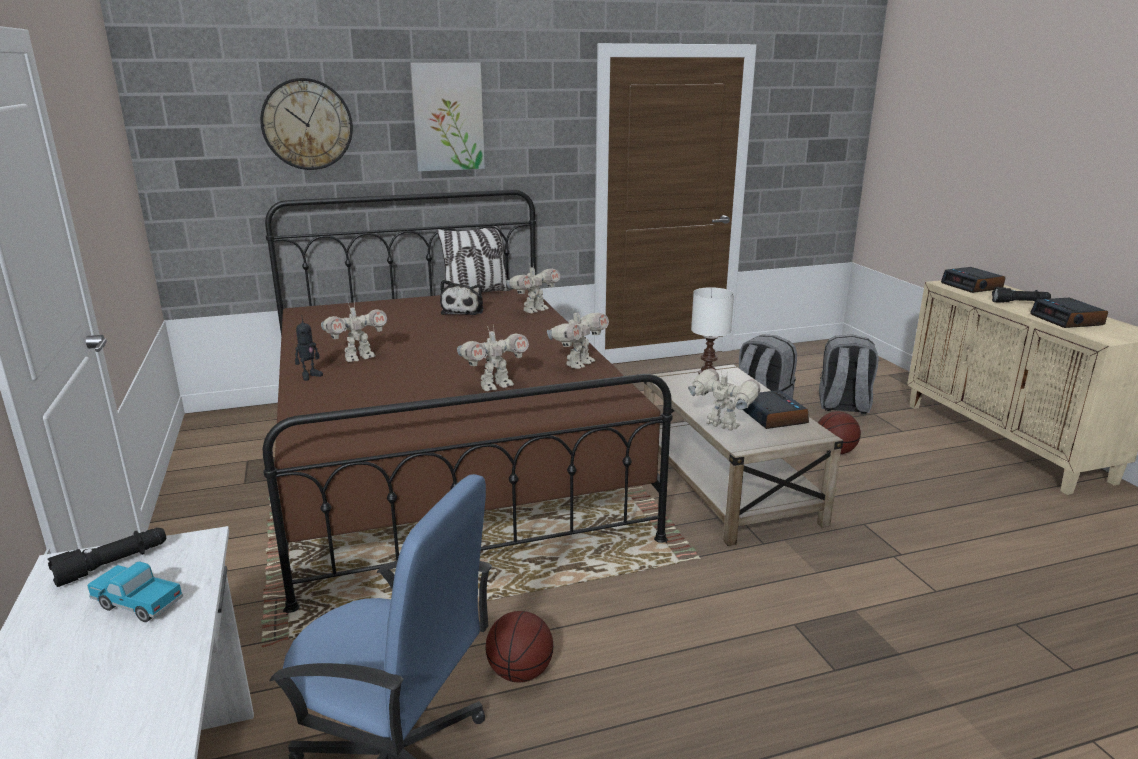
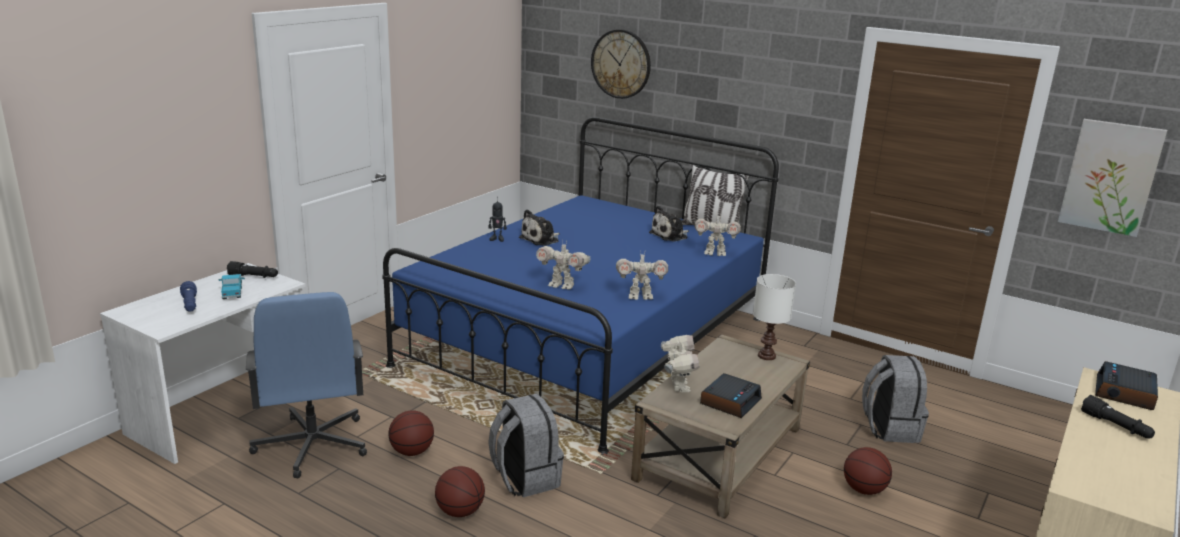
camera: 50 degrees right, 0 degrees up
(101, 668) = (190, 304): none -> blue flashlight
(358, 358) = (541, 239): toy robot -> plush toy
(446, 460) = (587, 341): brown bed -> blue bed
(448, 117) = (721, 74): picture -> picture (1110, 177)
(687, 684) = (460, 512): none -> basketball
(843, 406) = (971, 471): grey backpack -> grey backpack (524, 478)
(1067, 320) = (1103, 459): alarm clock -> none

